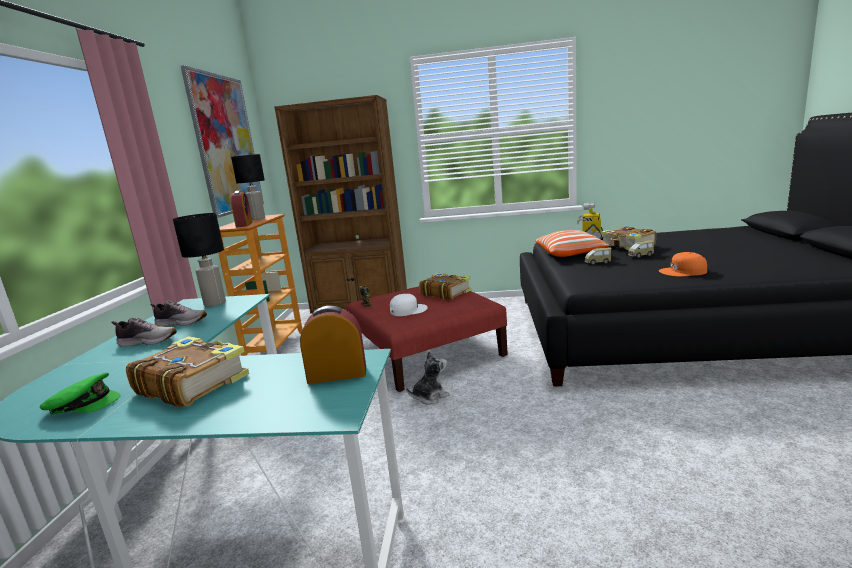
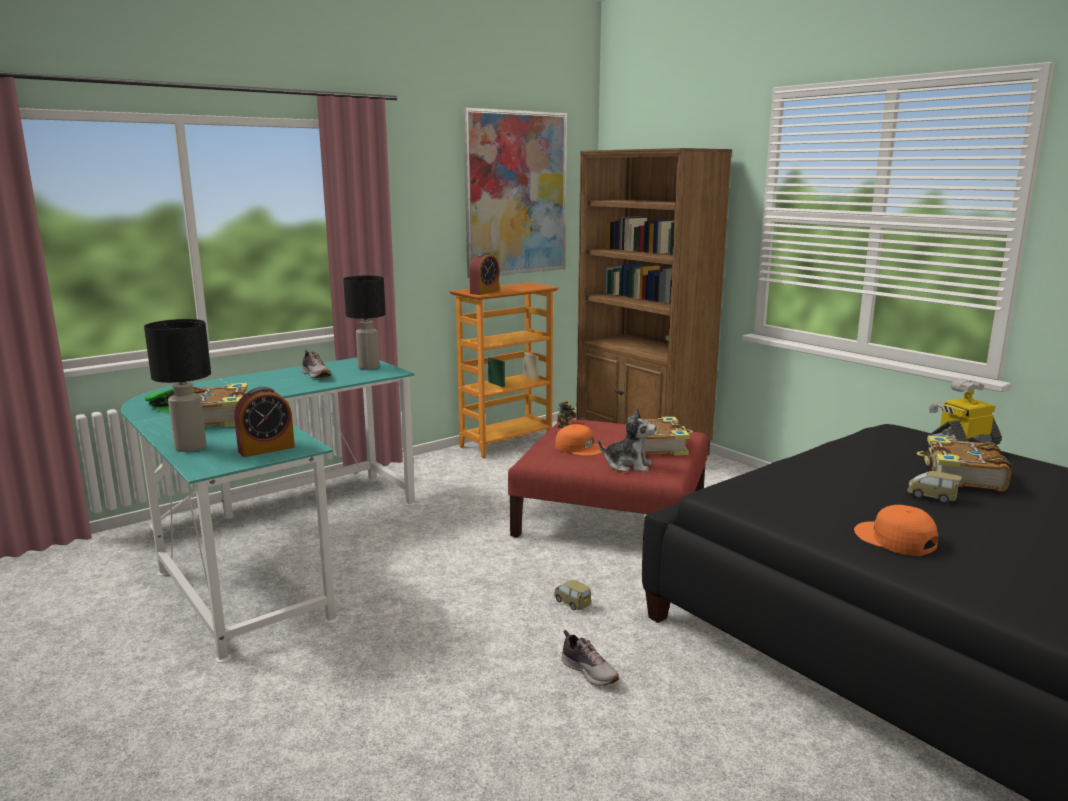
camera: 45 degrees right, 0 degrees up
(148, 341) = (273, 381): shoe -> shoe (589, 671)
(258, 218) = (520, 287): black table lamp -> black table lamp (190, 448)
(337, 374) = (266, 449): alarm clock -> alarm clock turned 105 degrees clockwise
(408, 310) = (579, 448): white cap -> orange cap
(430, 397) = (525, 556): plush toy -> plush toy (628, 465)
(570, 253) = (853, 454): pillow -> none
(597, 262) = (840, 479): toy car -> toy car (572, 602)

